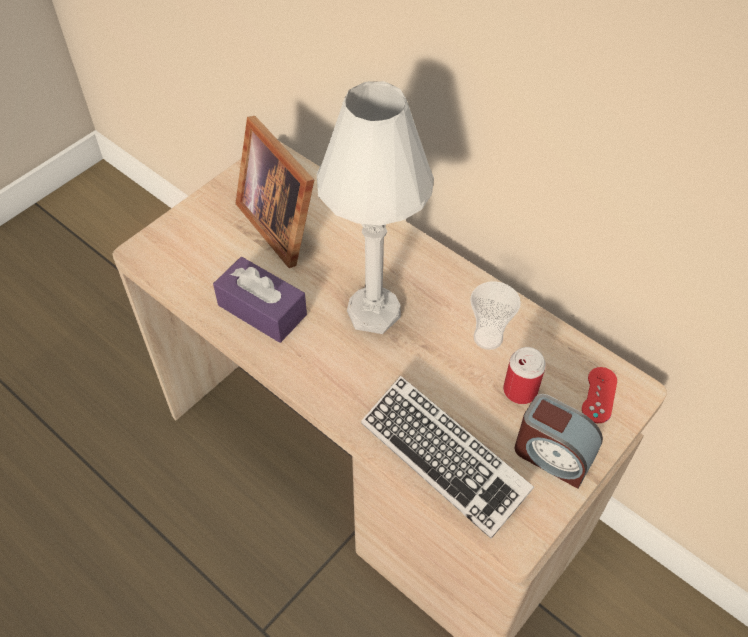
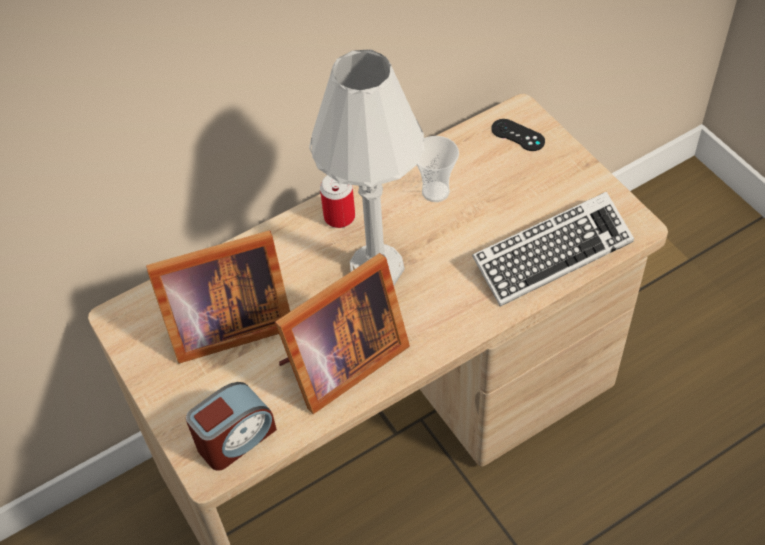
camera: 70 degrees left, 0 degrees up
(262, 310) = (339, 363): purple tissue box -> picture frame
(520, 390) = (498, 185): can -> can (339, 217)
(552, 455) = (566, 181): alarm clock -> alarm clock (235, 438)
(599, 395) = (518, 135): red game controller -> black game controller

